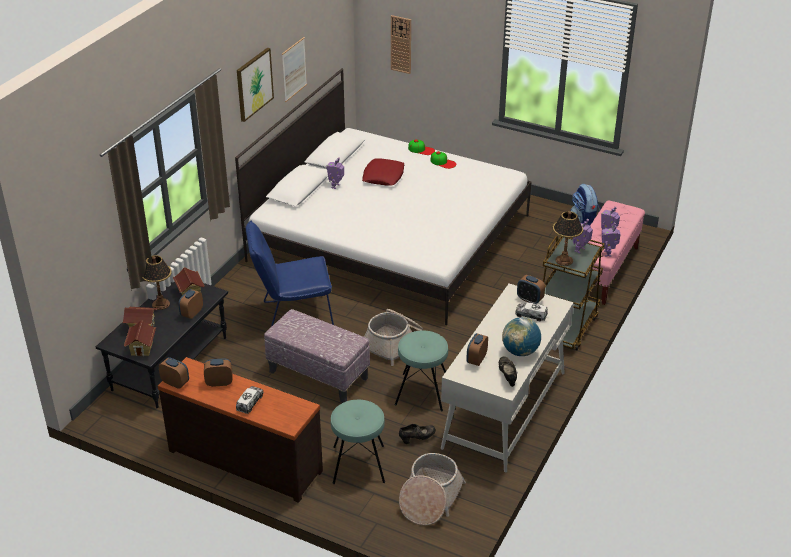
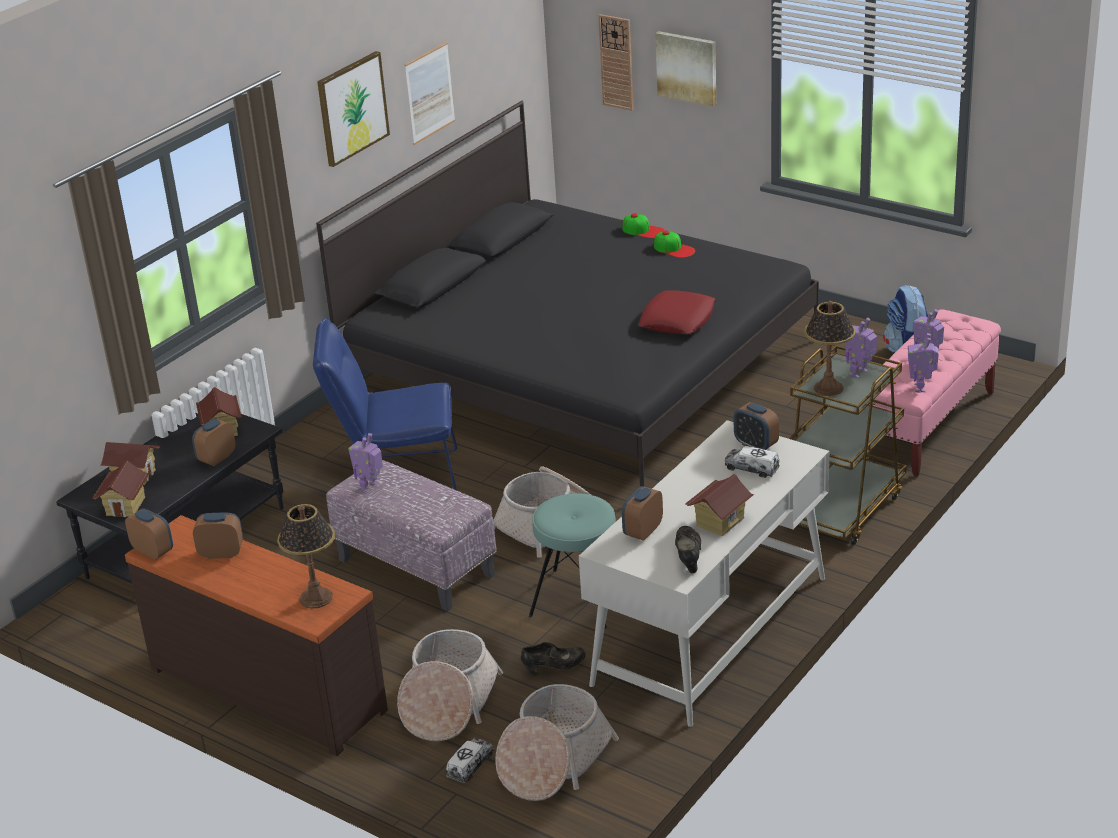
camera: 10 degrees right, 5 degrees down
(160, 304) = (172, 444): table lamp -> table lamp (315, 598)
(250, 403) = (261, 584): toy truck -> toy truck (470, 766)
(336, 186) = (492, 281): toy robot -> toy robot (370, 487)
(358, 464) = (448, 703): turquoise stool -> basket
(383, 176) = (571, 267): red pillow -> red pillow (677, 320)
(390, 237) = (581, 369): white bed -> black bed
(447, 50) = (687, 67): none -> picture
(520, 351) = (719, 522): globe -> toy house

